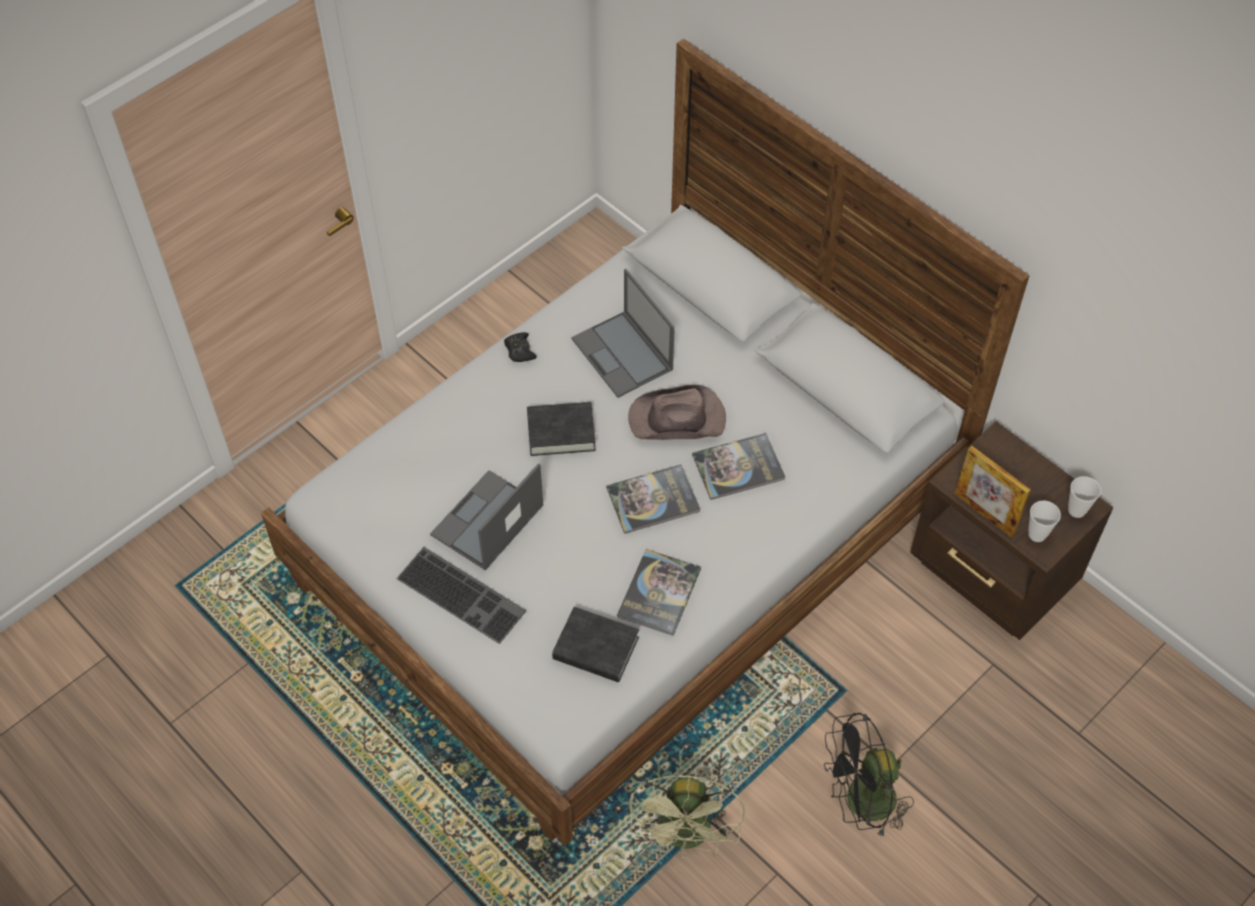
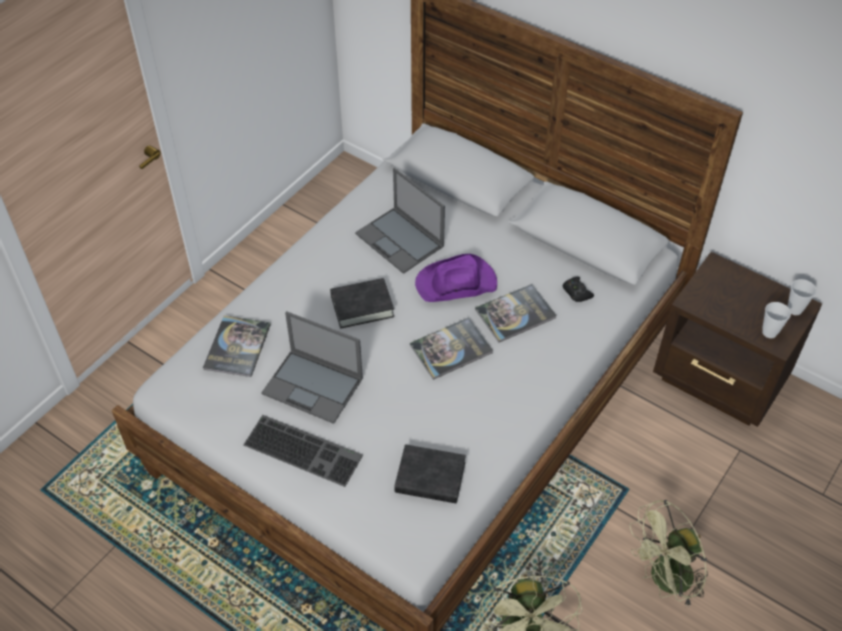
camera: 10 degrees left, 5 degrees down
(487, 521) = (314, 386): laptop -> laptop turned 90 degrees counterclockwise
(519, 350) = (314, 248): black game controller -> black game controller (576, 292)
(659, 593) = (473, 423): book -> book (237, 347)
(678, 420) = (457, 284): brown hat -> purple hat
(860, 803) = (664, 580): black fan -> green fan
(984, 513) = (723, 322): picture frame -> none

